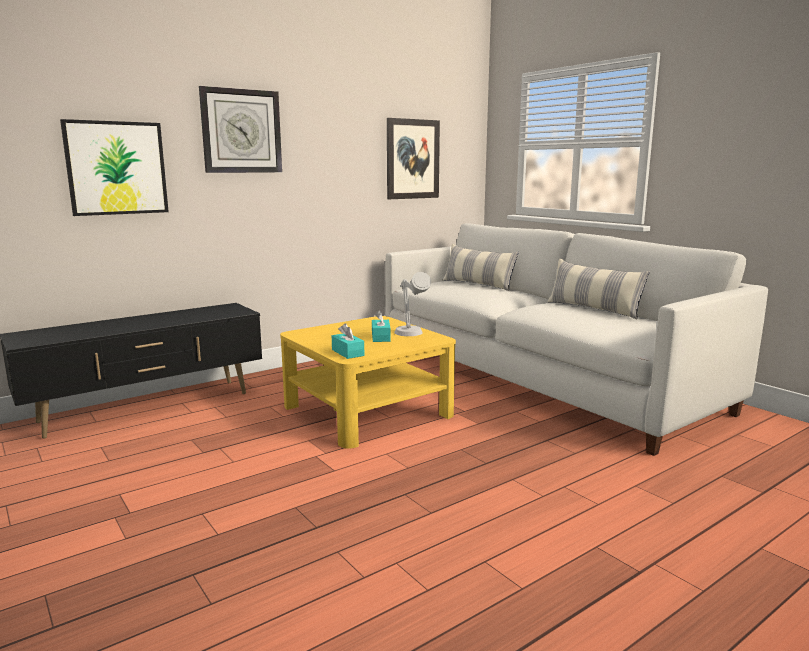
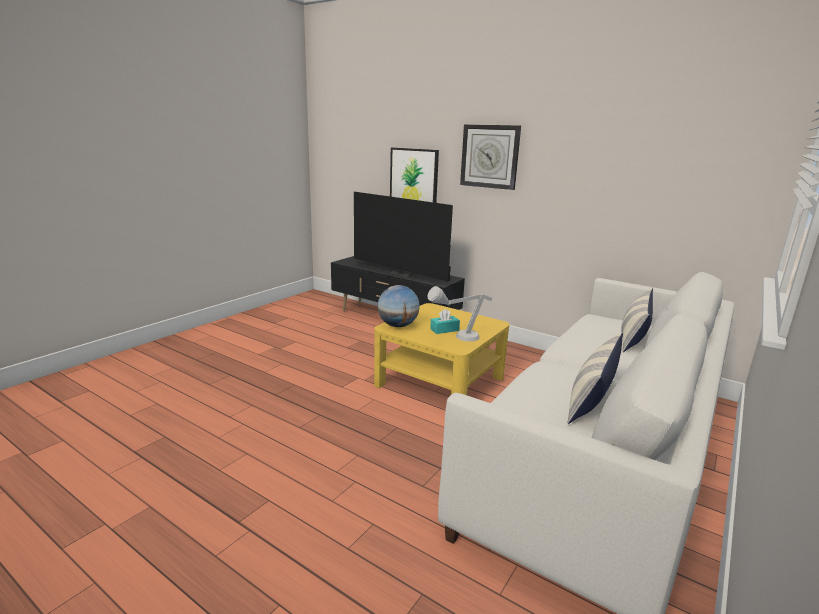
camera: 70 degrees right, 5 degrees up
(165, 321) = (402, 273): none -> television
(347, 352) = (398, 326): turquoise tissue box -> globe
(412, 159) = (661, 190): picture -> none

